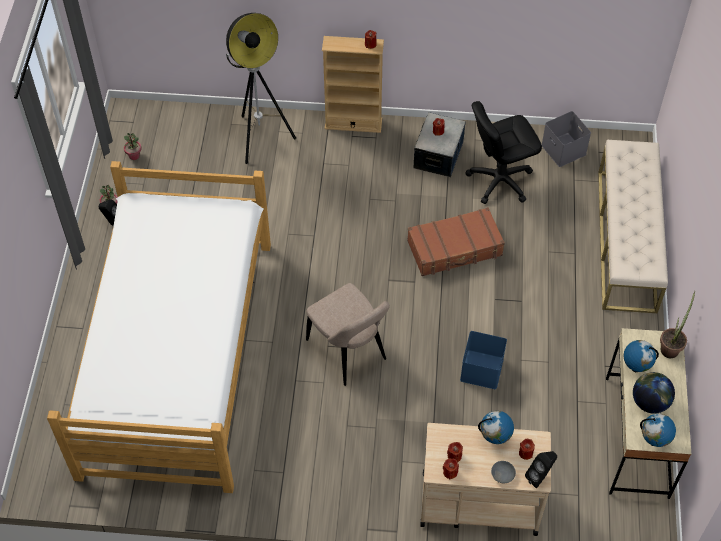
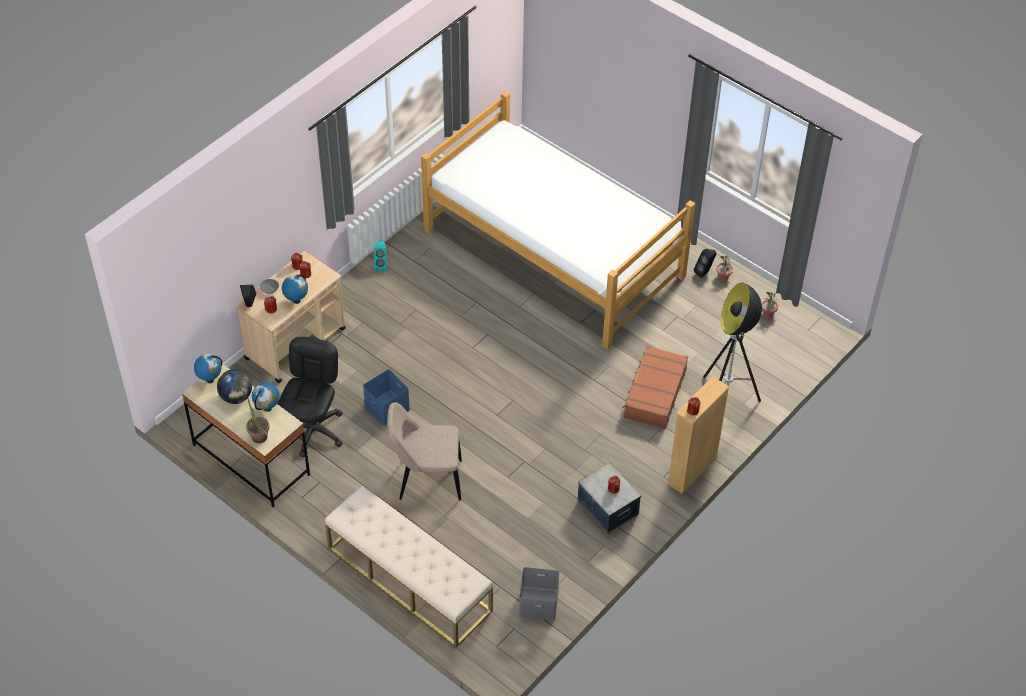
camera: 125 degrees right, 5 degrees down
(313, 499) = (381, 265): none -> turquoise speaker
(348, 352) = (471, 342): beige chair -> beige chair (426, 480)
(455, 249) = (504, 458): brown suitcase -> brown suitcase (654, 393)
(499, 180) = (545, 533): black office chair -> black office chair (313, 430)

